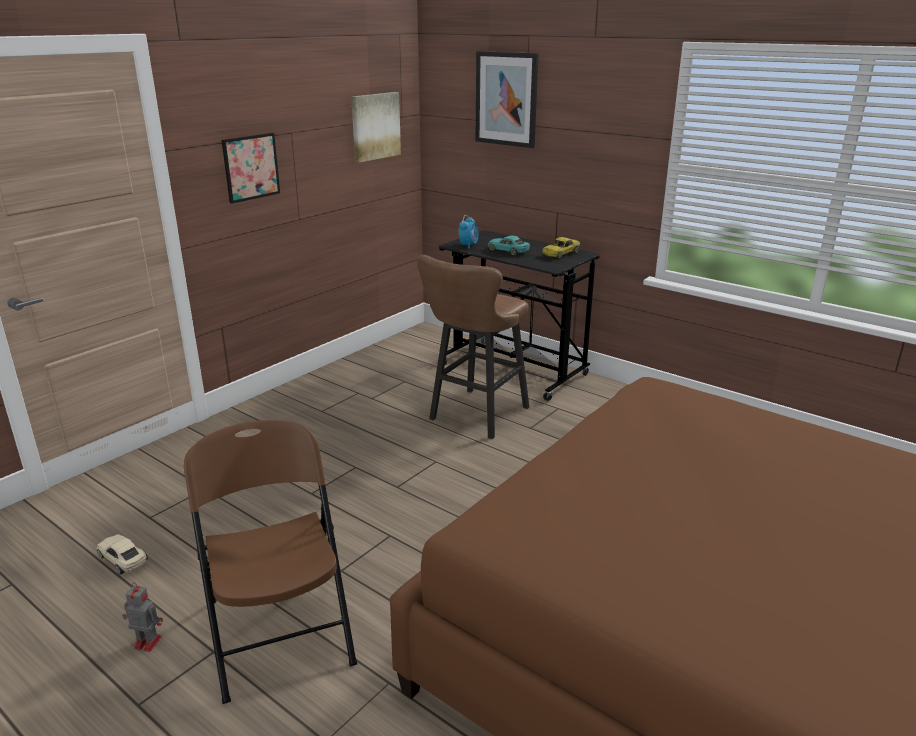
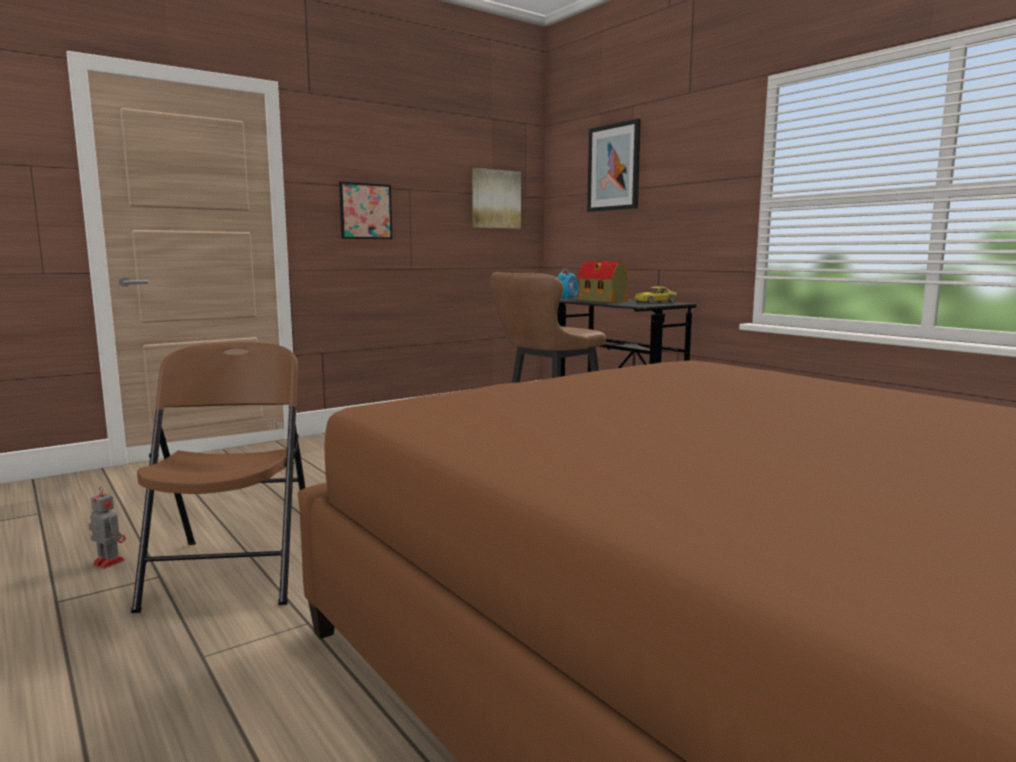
camera: 15 degrees right, 15 degrees down
(123, 559) = (143, 509): beige toy car -> none
(508, 251) = (603, 301): turquoise toy car -> toy house

